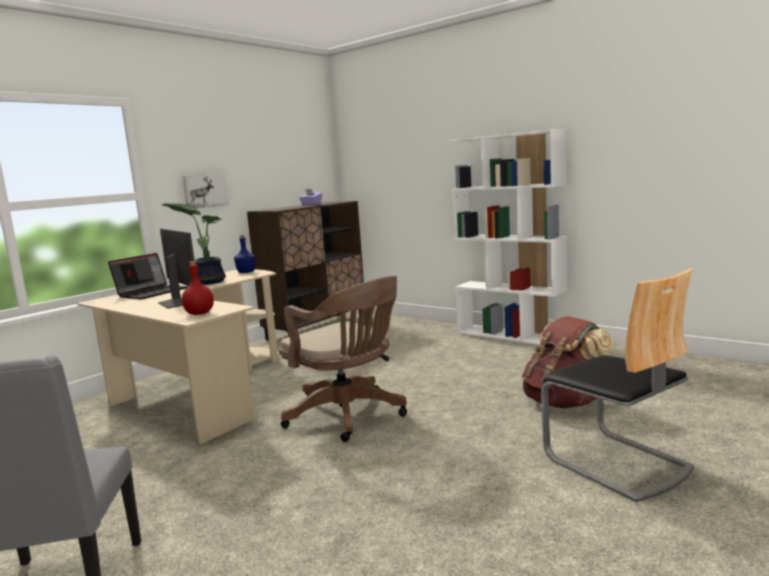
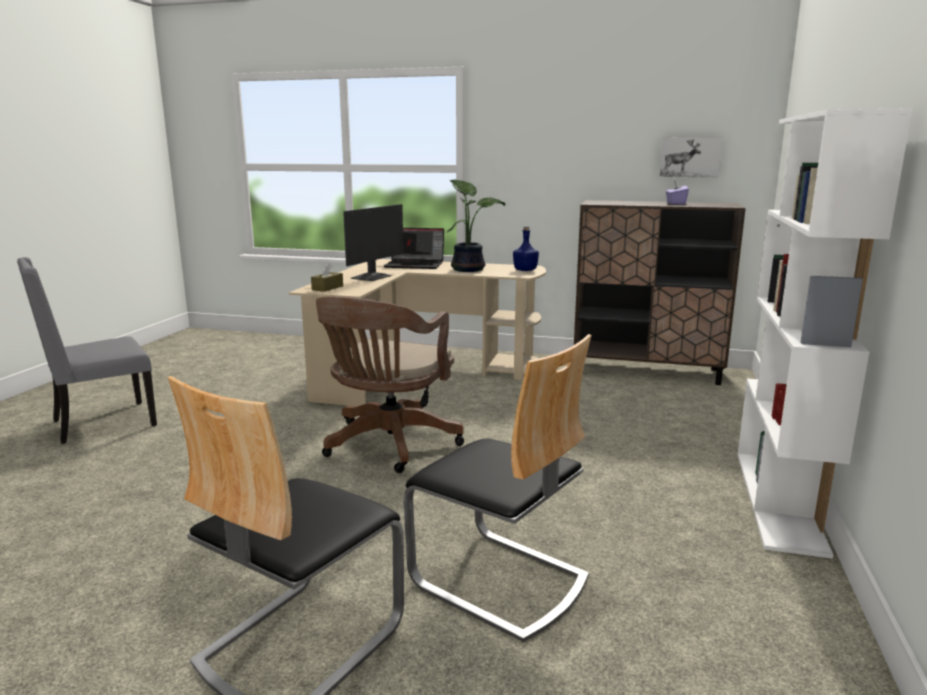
camera: 65 degrees right, 5 degrees up
(199, 313) = (327, 288): red bottle -> brown tissue box
(205, 191) = (536, 170): picture -> picture (690, 157)
(563, 402) = (499, 580): brown backpack -> chair

